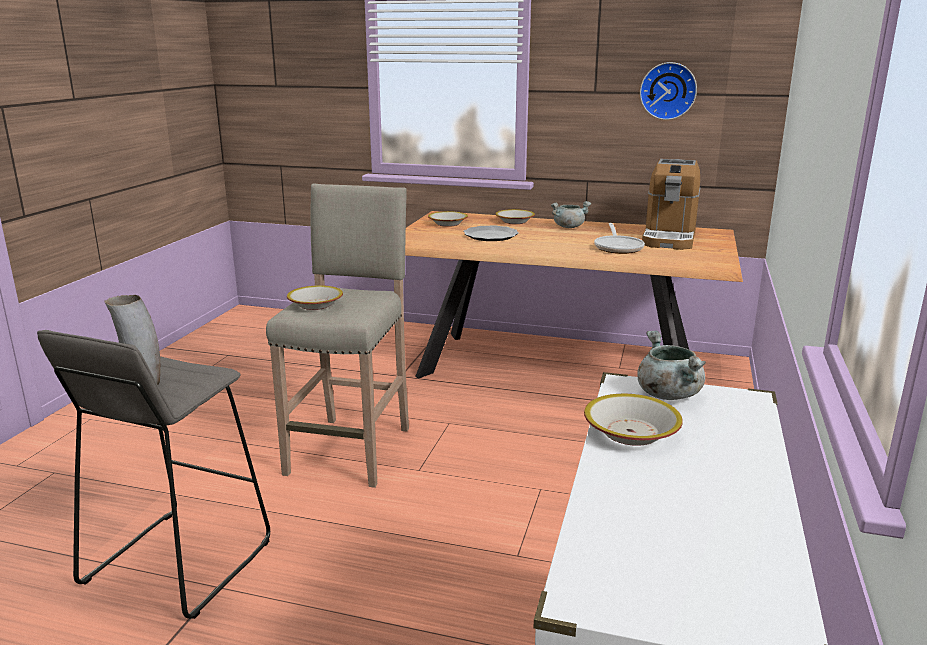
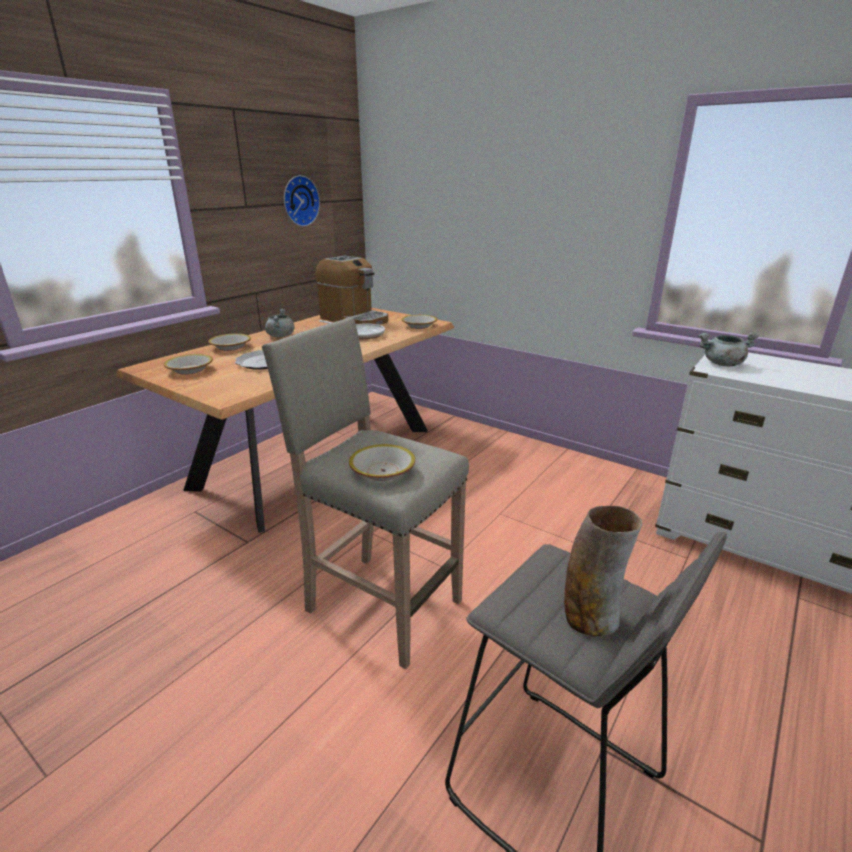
camera: 70 degrees left, 5 degrees up
(630, 432) = (782, 380): bowl -> bowl (419, 326)

